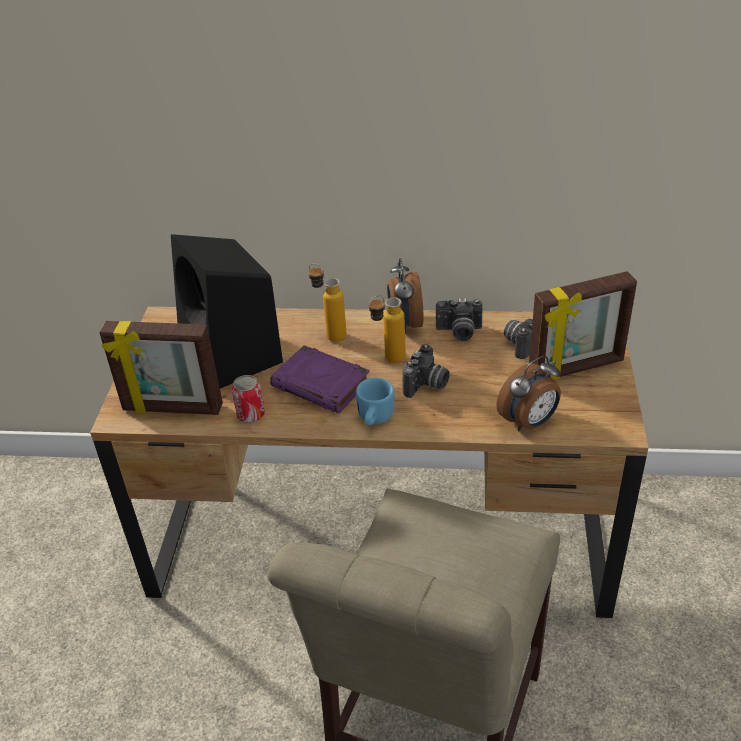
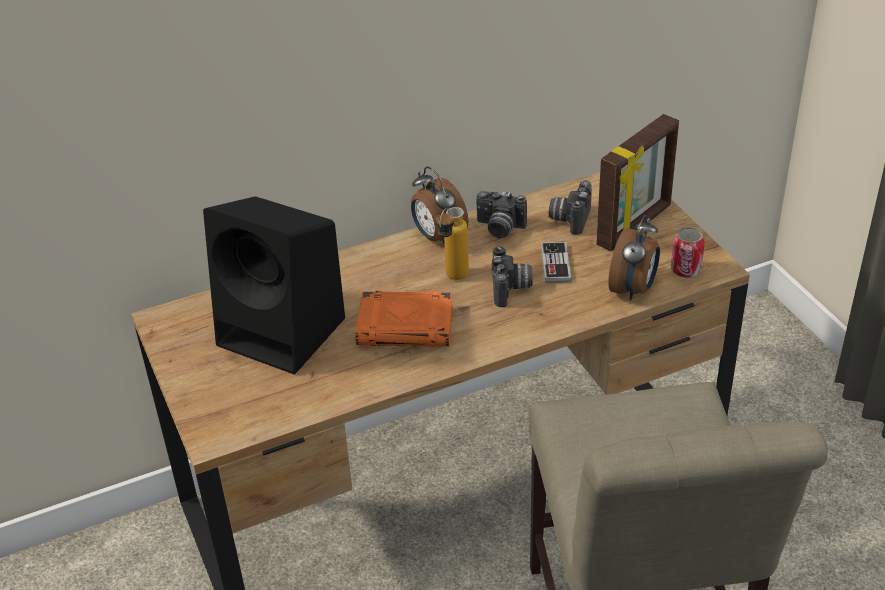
camera: 30 degrees left, 0 degrees up
(172, 409) = (266, 407): picture frame -> none
(251, 414) = (358, 381): can -> can (685, 270)
(322, 385) = (406, 325): purple book -> orange book
(330, 334) = (369, 273): bottle -> none
(374, 419) = (488, 339): blue mug -> none
(459, 332) = (499, 229): camera -> camera turned 45 degrees clockwise
(480, 377) = (555, 264): none -> game controller

